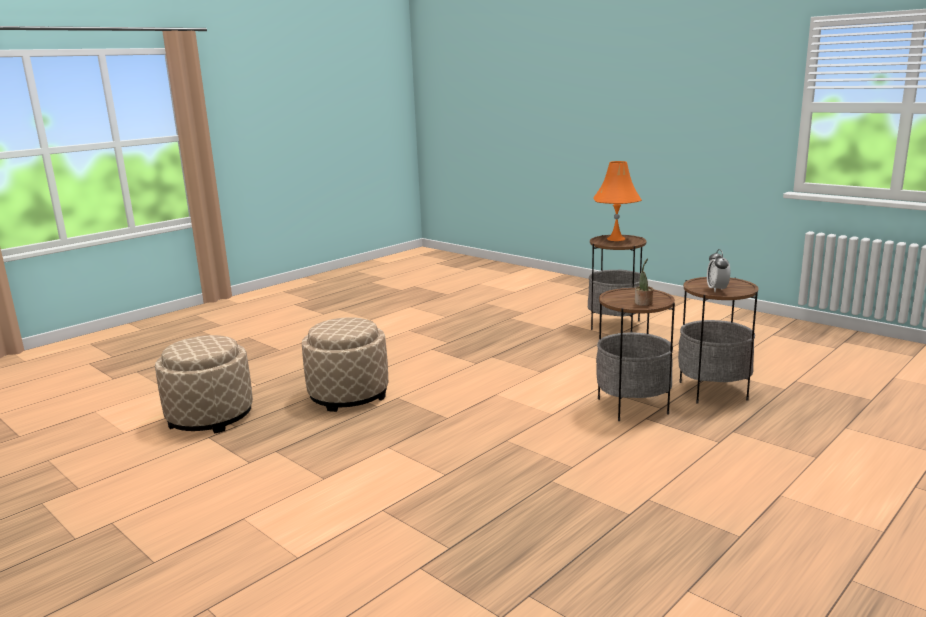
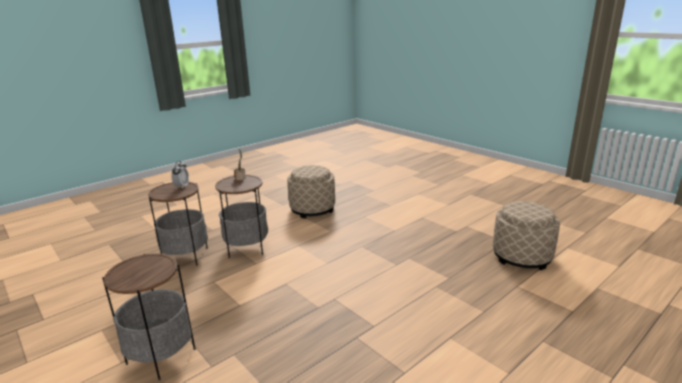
camera: 175 degrees left, 5 degrees up
(348, 395) = (434, 269): beige ottoman -> beige ottoman (312, 209)
(615, 239) = (137, 276): orange table lamp -> none

